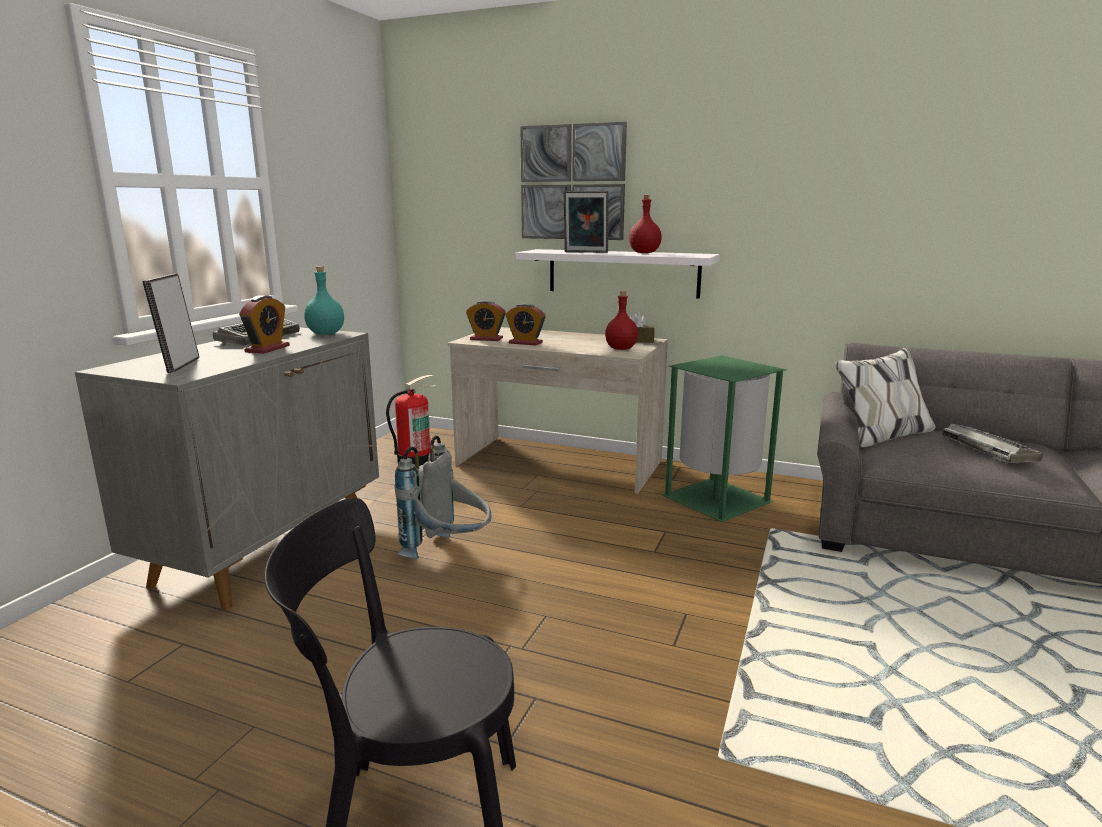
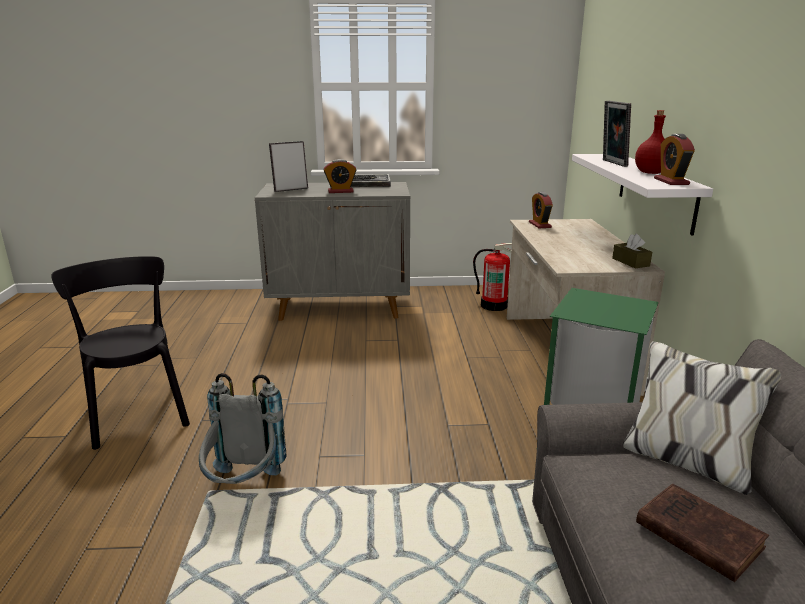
camera: 65 degrees right, 5 degrees up
(326, 333) = (394, 190): turquoise bottle -> none
(449, 553) = (377, 353): grey backpack -> grey backpack (244, 487)
(525, 343) = (547, 235): alarm clock -> alarm clock (671, 181)
(572, 183) = (645, 91): picture -> none
(621, 349) = (582, 262): red bottle -> none
(987, 450) = (695, 534): keyboard -> brown book

